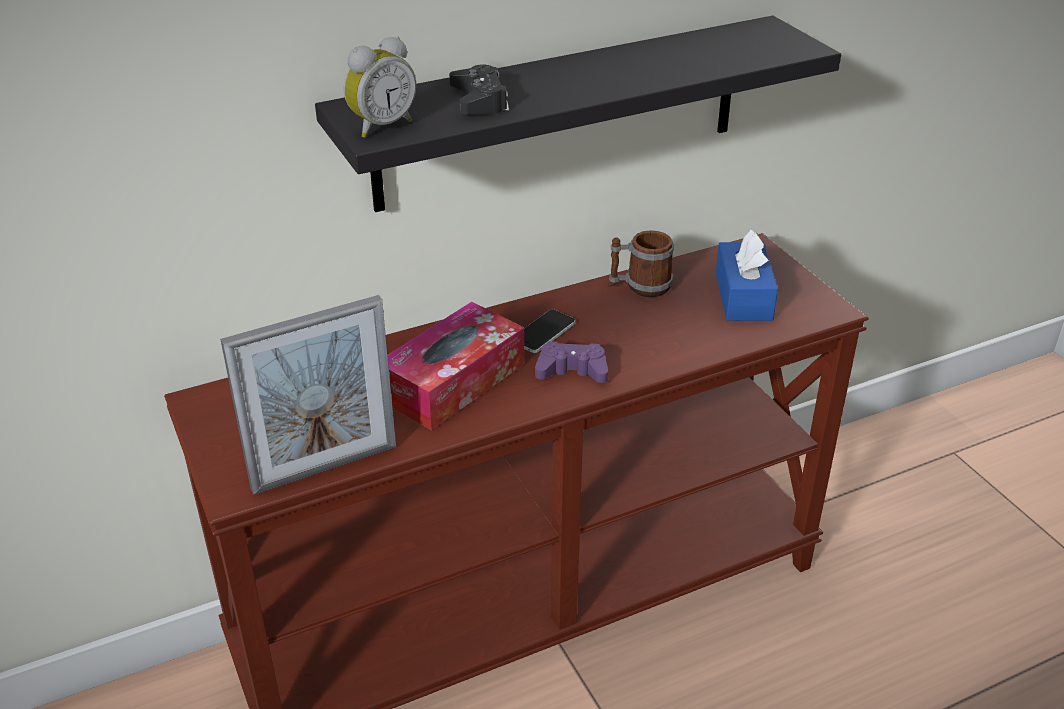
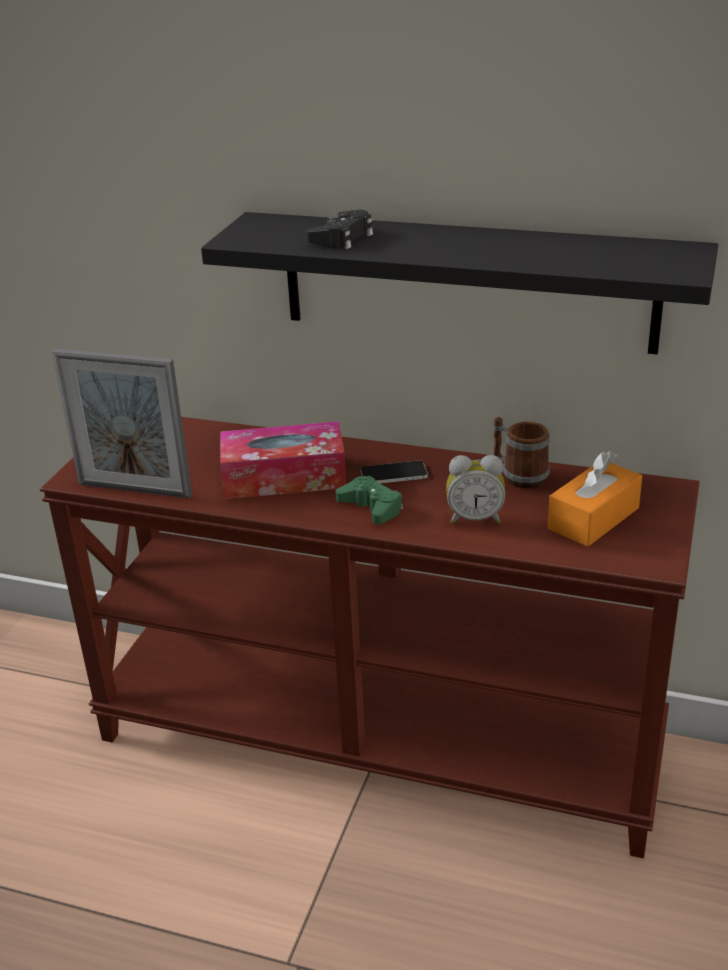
camera: 45 degrees right, 5 degrees down
(381, 126) = (249, 235): alarm clock -> alarm clock (475, 518)
(572, 370) = (371, 507): purple game controller -> green game controller
(743, 296) = (593, 518): blue tissue box -> orange tissue box

